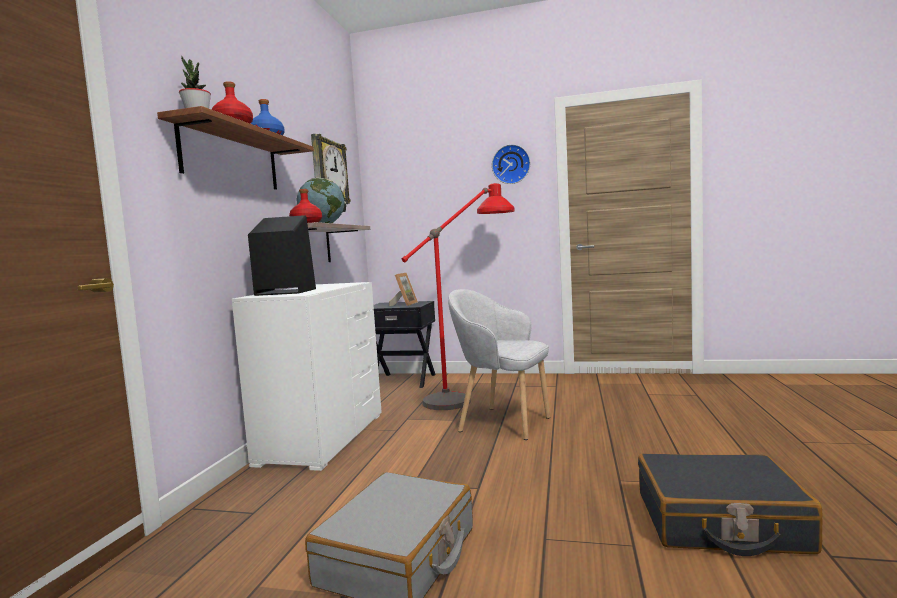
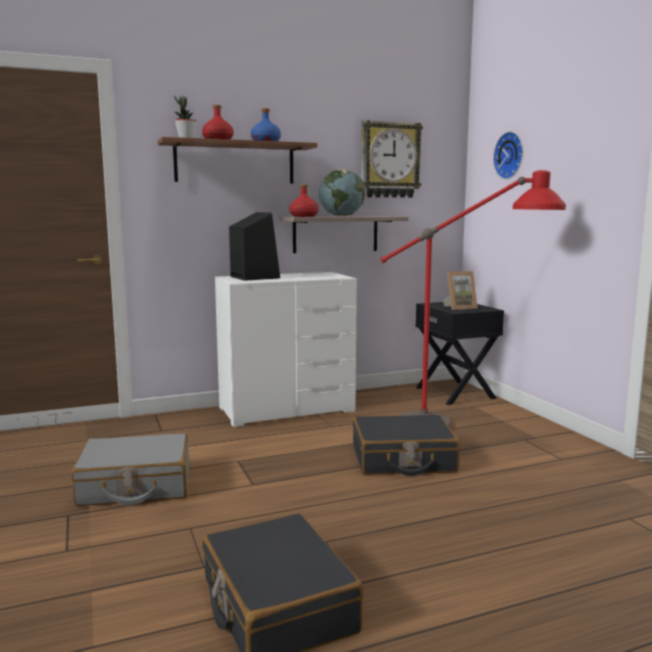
camera: 55 degrees right, 5 degrees up
(502, 423) = (403, 460): grey armchair -> black suitcase
(511, 164) = (599, 138): wall clock -> wall clock (510, 155)

